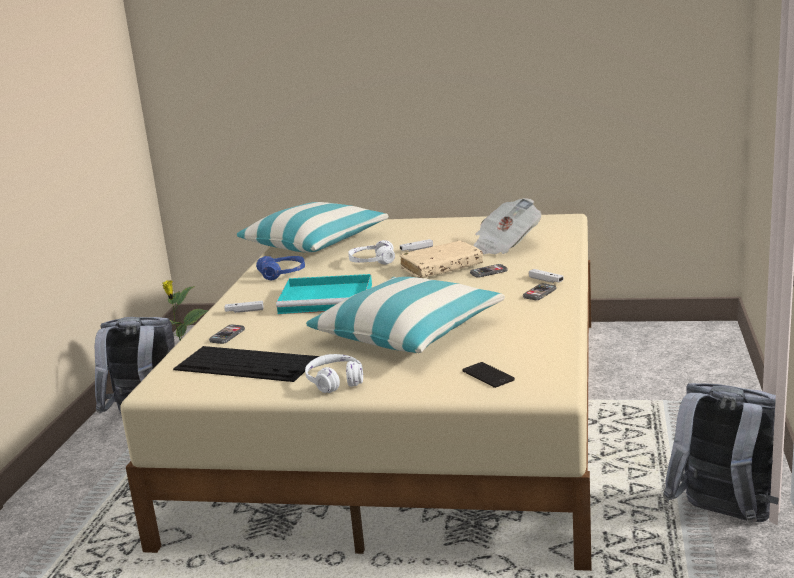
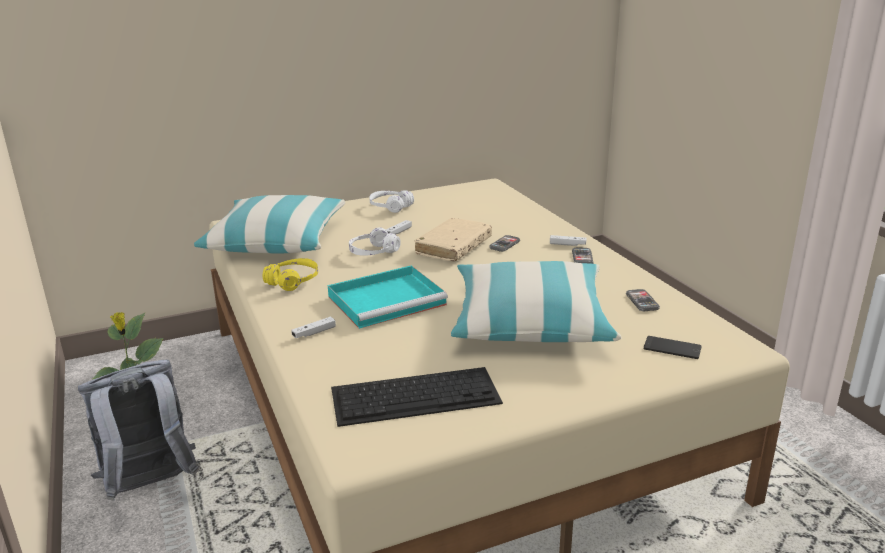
camera: 35 degrees left, 5 degrees up
(227, 335) = (339, 367): phone -> phone (642, 301)
(282, 274) = (293, 281): blue headphones -> yellow headphones
(335, 381) = (545, 392): white headphones -> white headphones (390, 207)
(504, 246) = (478, 217): newspaper -> none
(723, 517) = (787, 421): grey backpack -> none

